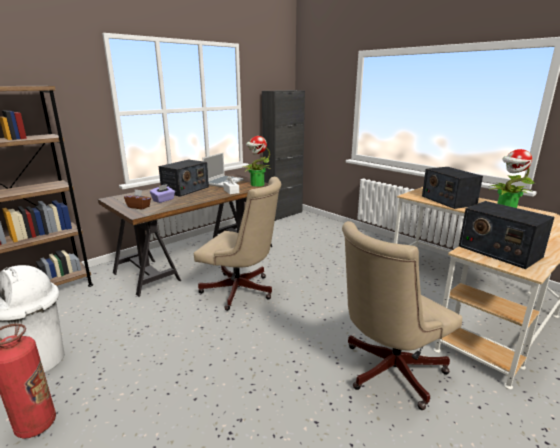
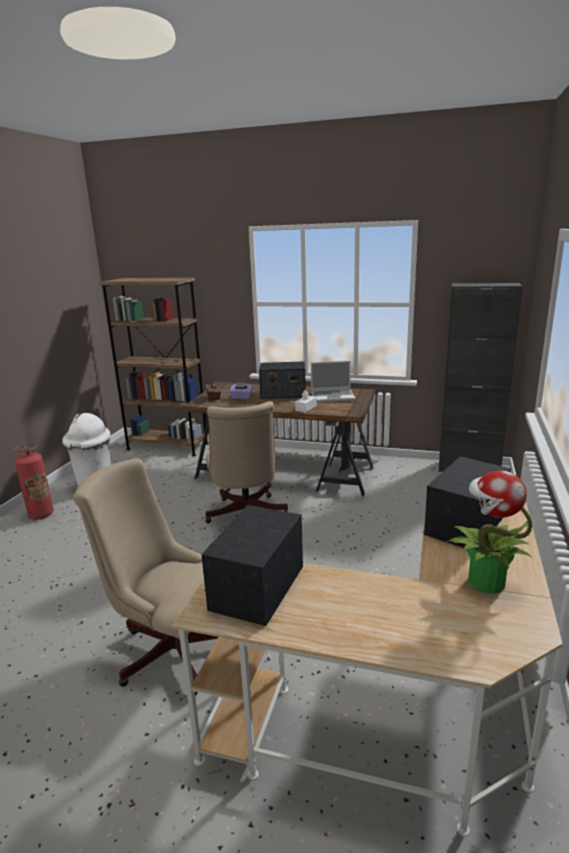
camera: 60 degrees right, 0 degrees up
(257, 184) = (348, 410): potted plant -> none

